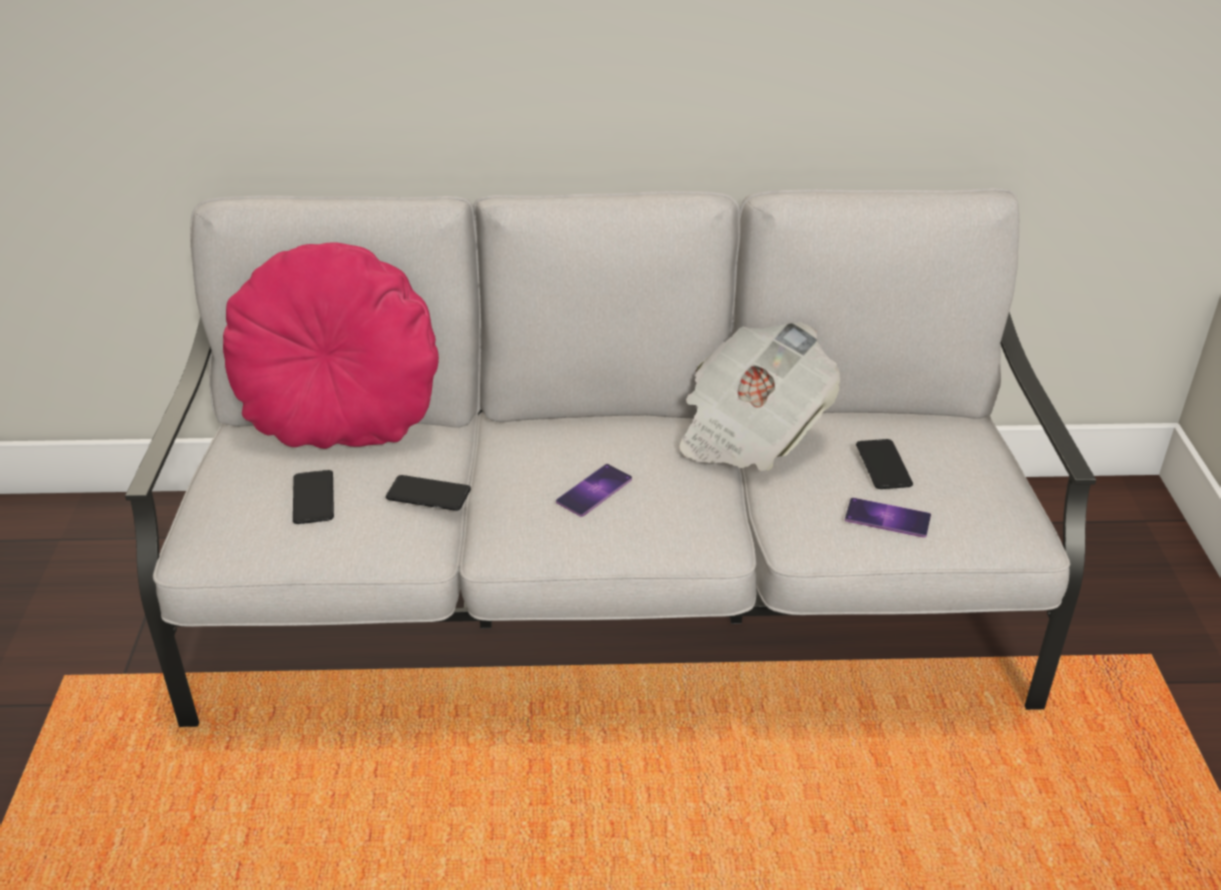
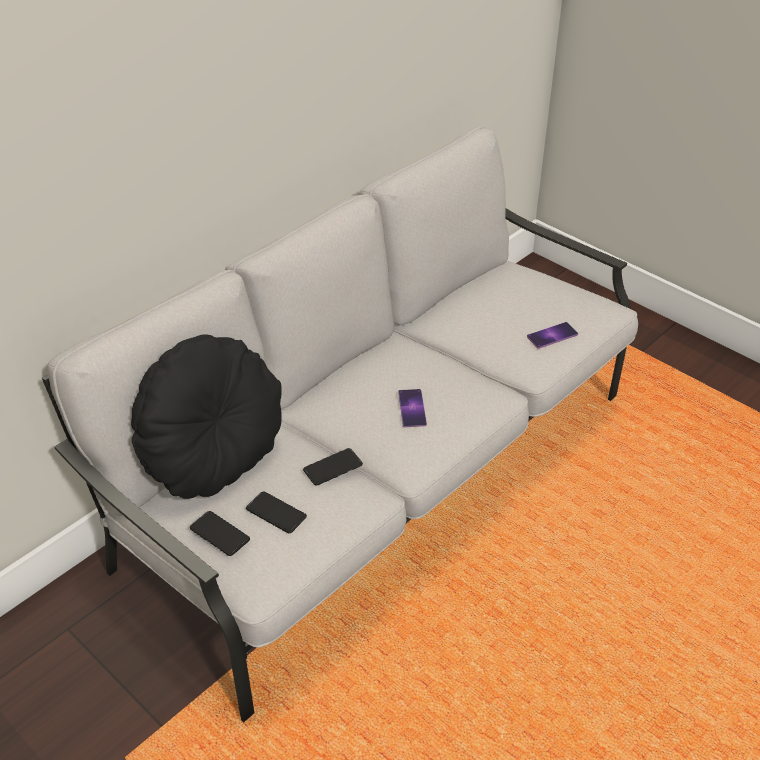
camera: 45 degrees left, 5 degrees up
(343, 428) = (216, 465): pink pillow -> black pillow
(750, 431) = (432, 330): newspaper -> none
(883, 465) = (516, 310): phone -> phone (219, 534)

